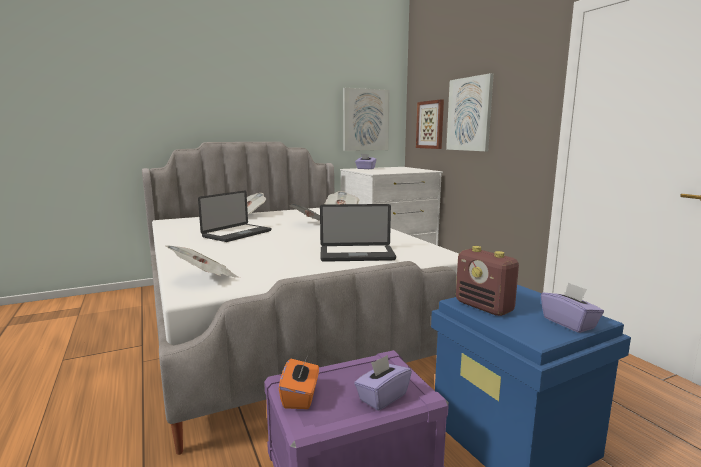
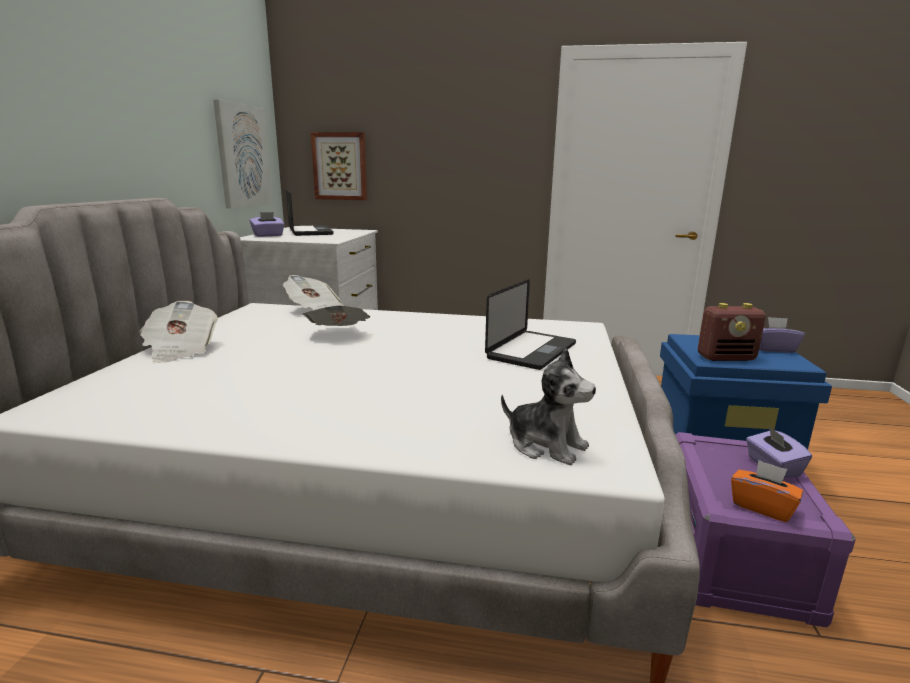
camera: 55 degrees left, 5 degrees up
(205, 279) = (546, 445): newspaper -> plush toy
(237, 234) = (303, 380): laptop -> laptop (310, 232)
(469, 114) = (417, 155): picture -> none

